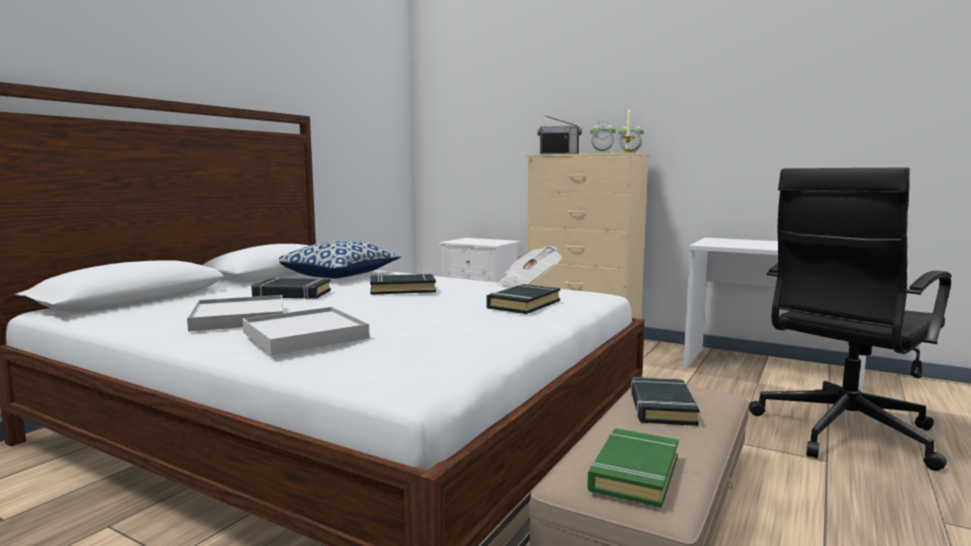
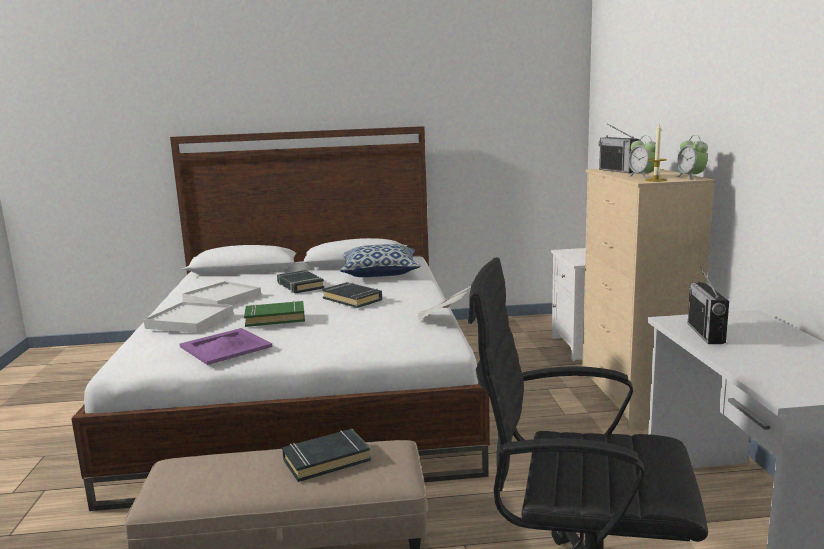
camera: 55 degrees right, 5 degrees up
(455, 335) = (226, 346): none -> purple tray
(523, 304) = (356, 337): black book -> none
(634, 473) = (188, 478): green book -> green book (275, 318)
(738, 245) = (705, 333): none -> radio

